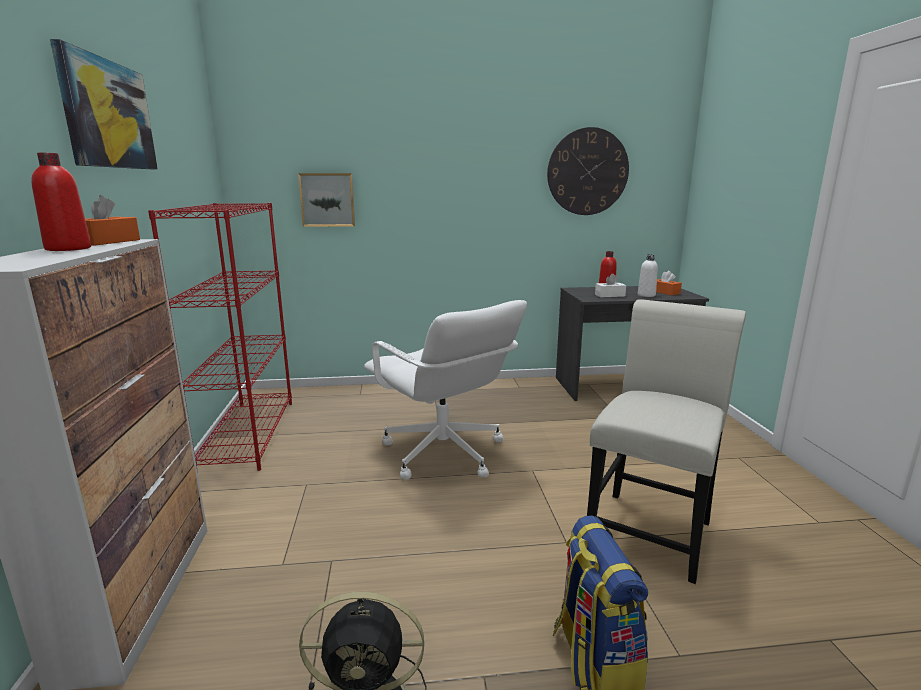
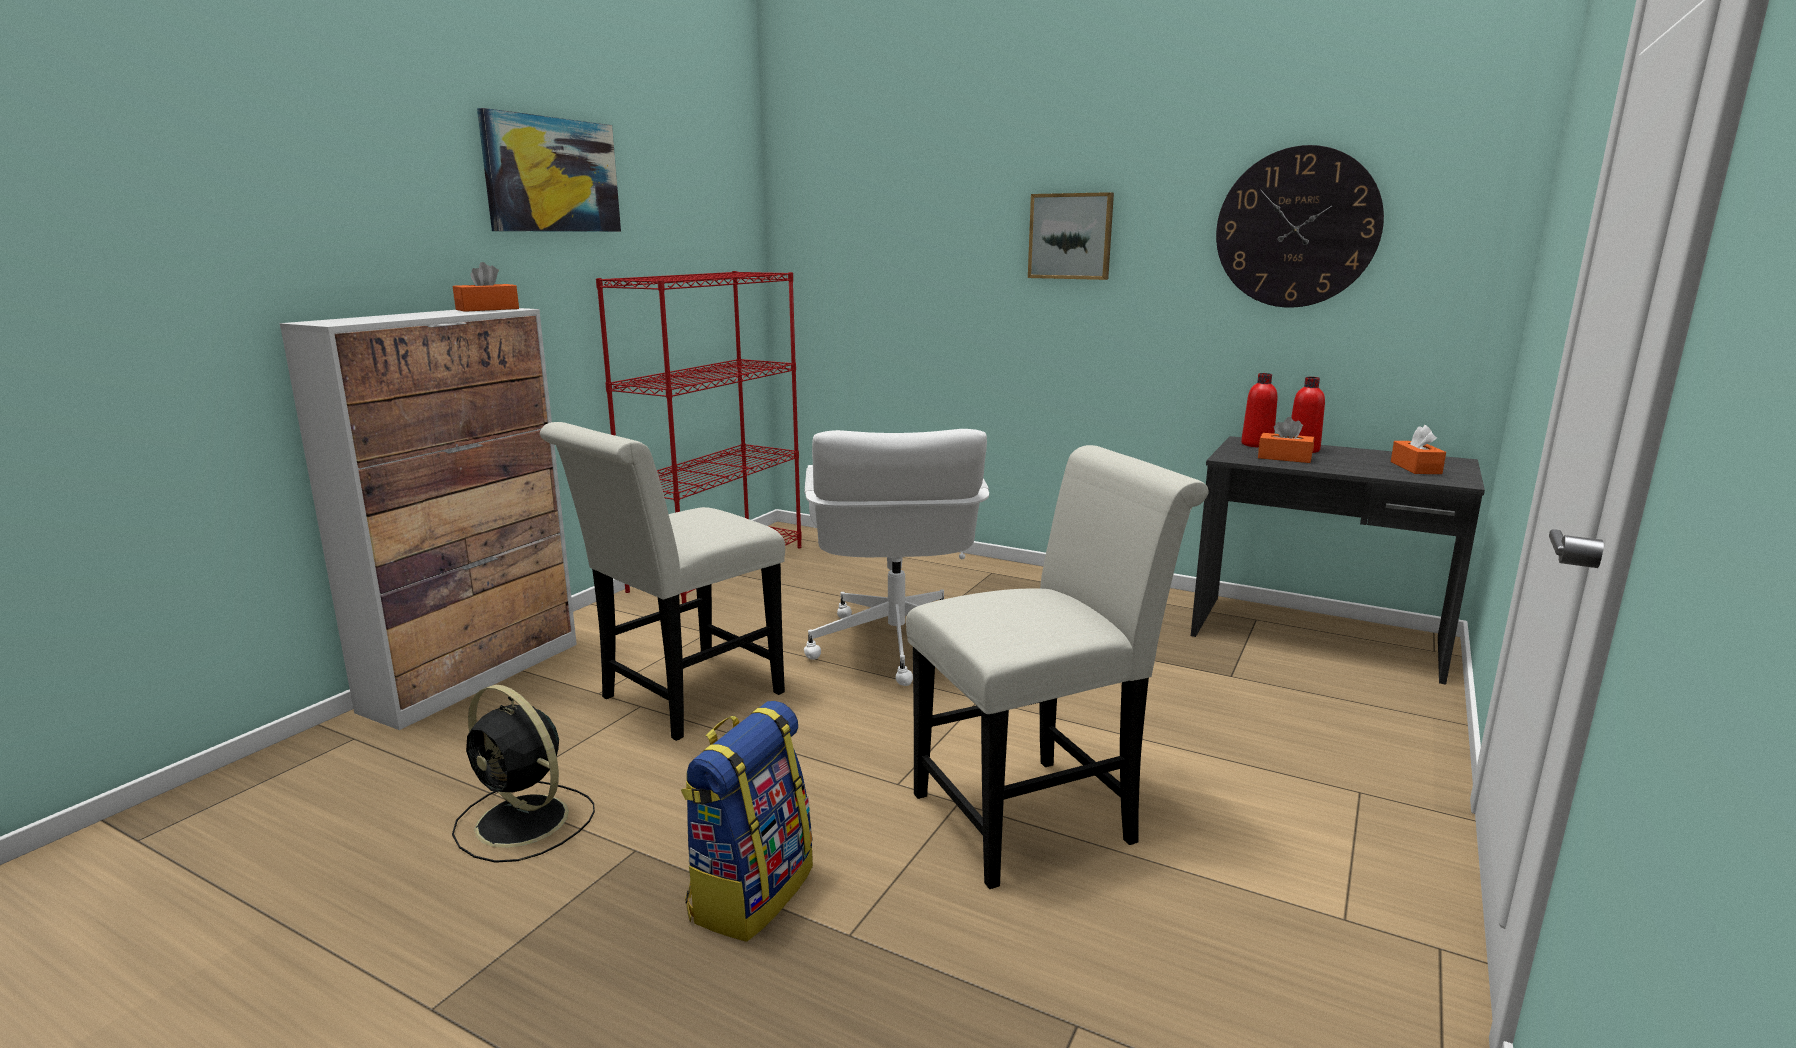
camera: 35 degrees right, 0 degrees up
(68, 249) = (433, 313): red bottle -> red bottle (1257, 444)
(327, 200) = (882, 269): picture -> picture (1071, 236)
(356, 542) = (682, 699): none -> white chair
(609, 295) = (1284, 458): white tissue box -> orange tissue box
(646, 295) = (1359, 467): white bottle -> none

